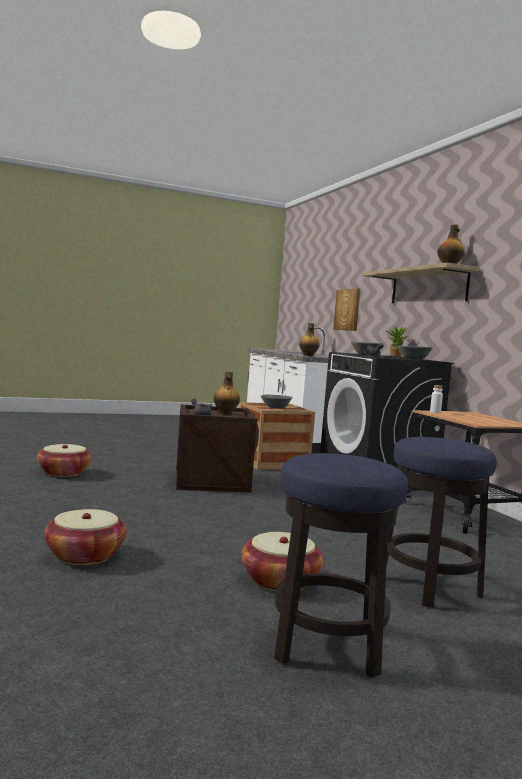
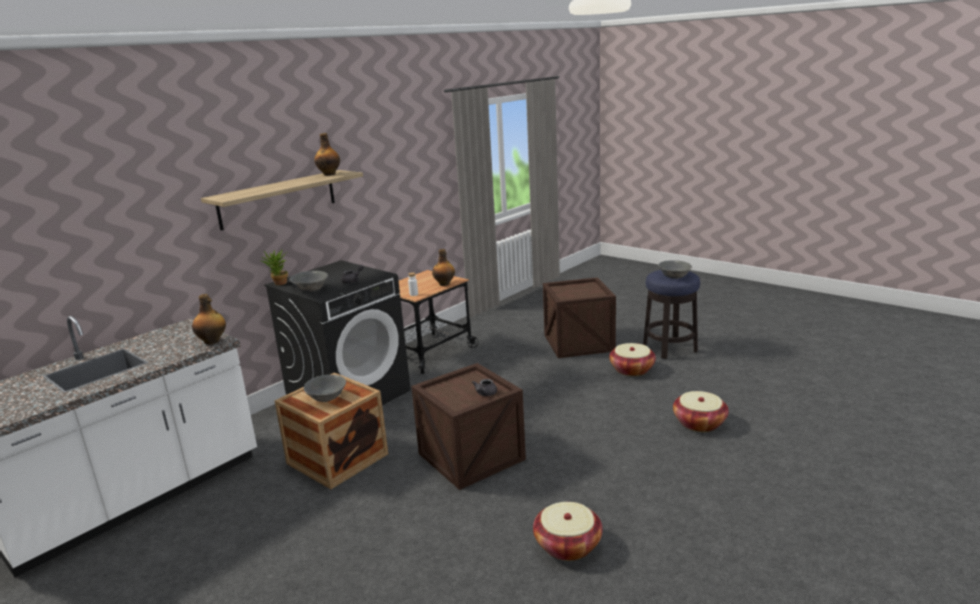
camera: 115 degrees left, 15 degrees up
(225, 413) = (451, 390): bottle -> bottle (444, 284)
(348, 310) = (105, 267): picture -> none
(413, 359) = (346, 270): grey bowl -> grey bowl (674, 276)
(429, 587) = (578, 343): stool -> crate

